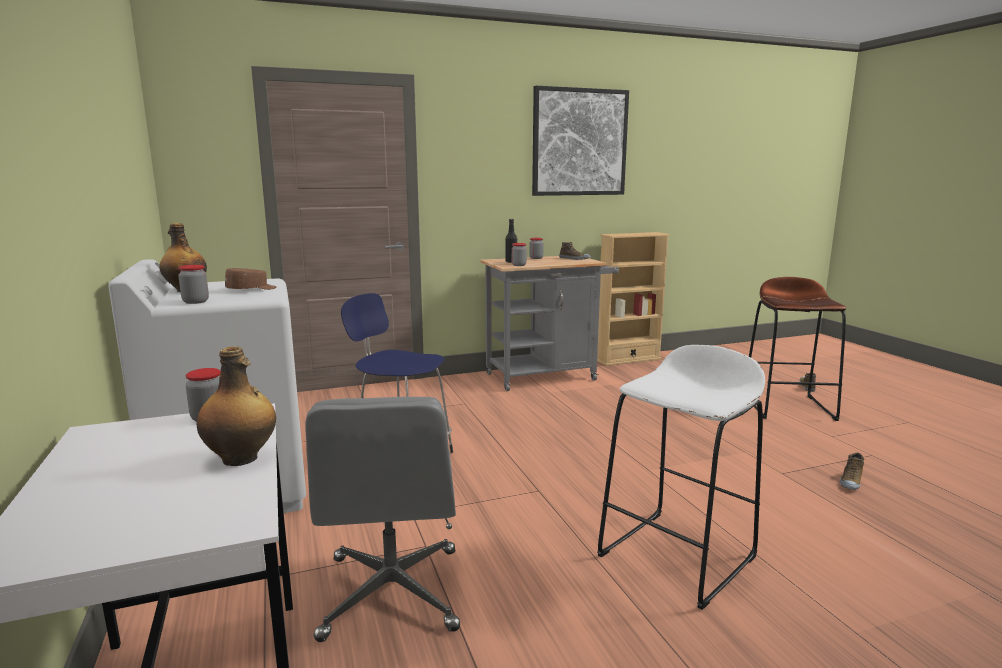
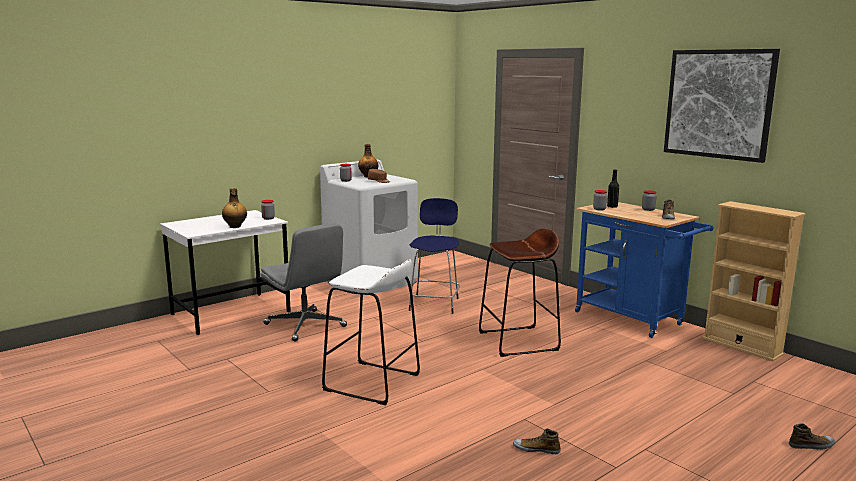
camera: 70 degrees right, 0 degrees up
(392, 594) = (306, 326): grey office chair -> grey office chair turned 105 degrees counterclockwise
(547, 376) = (634, 320): grey cart -> blue cart
(788, 406) = (709, 429): brown stool -> brown stool (518, 341)

